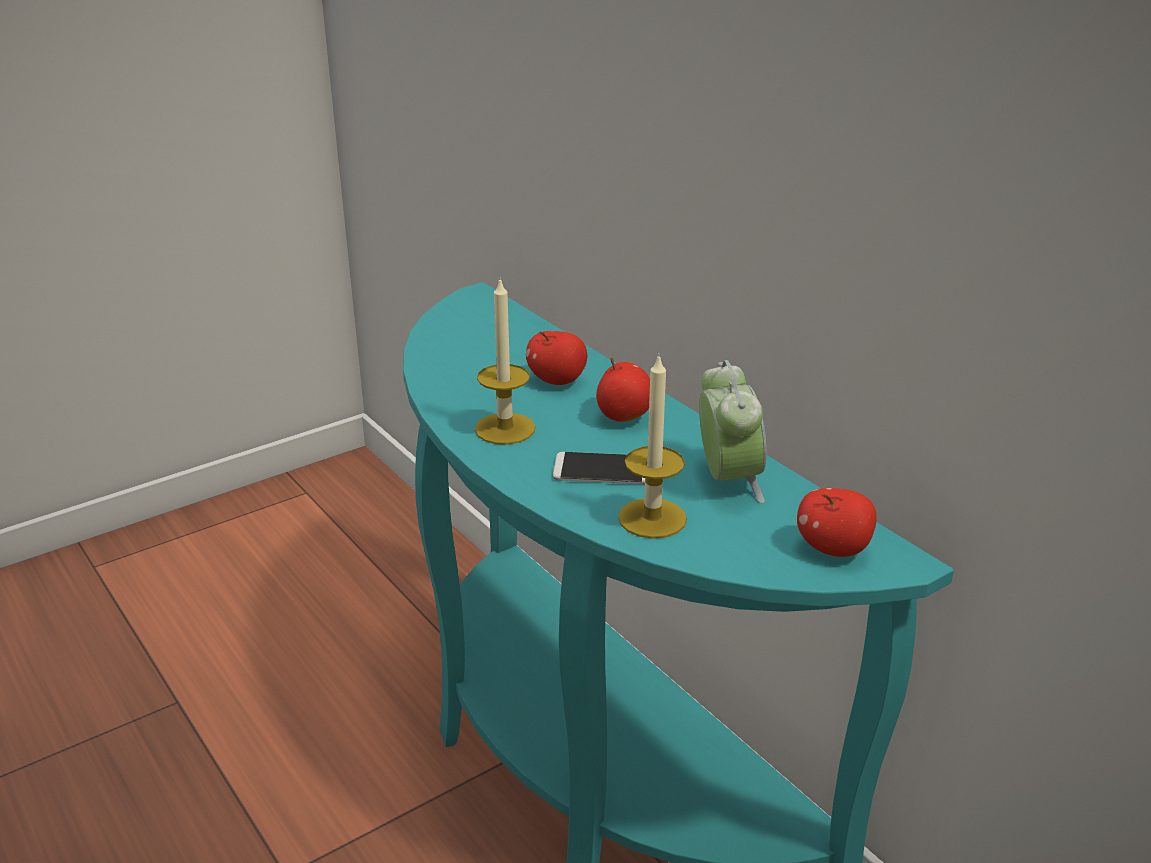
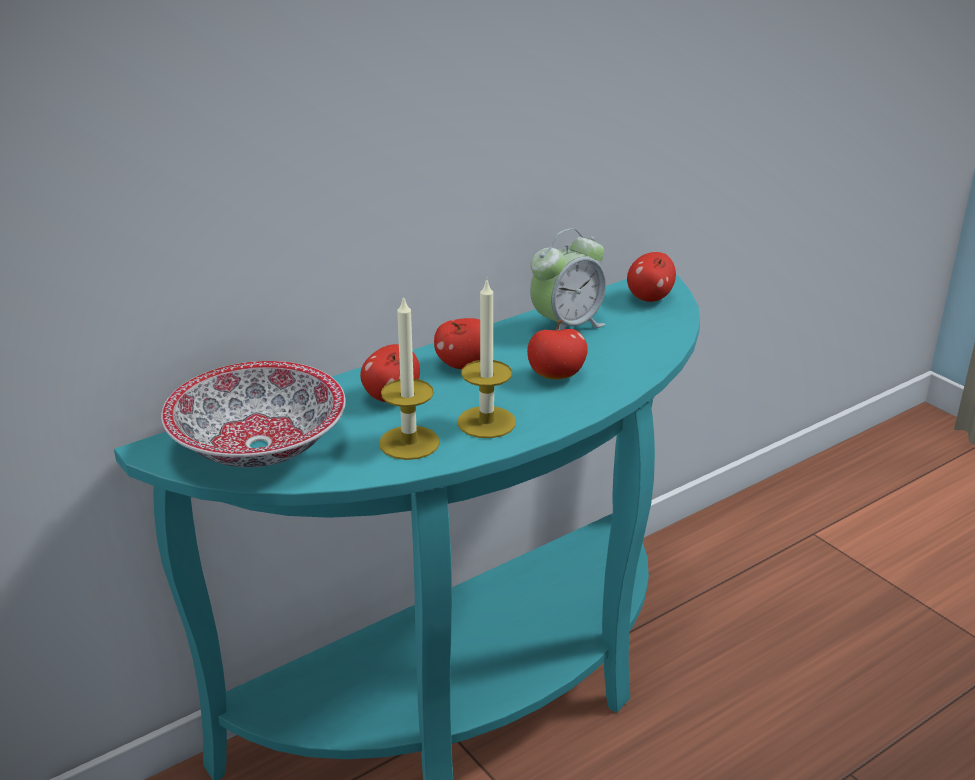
camera: 90 degrees left, 0 degrees up
(478, 329) = (258, 445): none -> bowl
(602, 470) = (556, 376): phone -> apple
(652, 518) = (625, 357): candle -> candle (409, 443)
(728, 480) = (566, 327): alarm clock -> alarm clock turned 150 degrees clockwise

